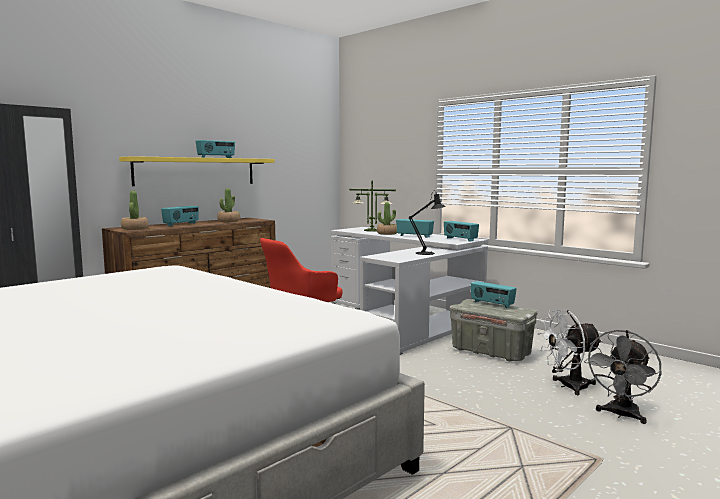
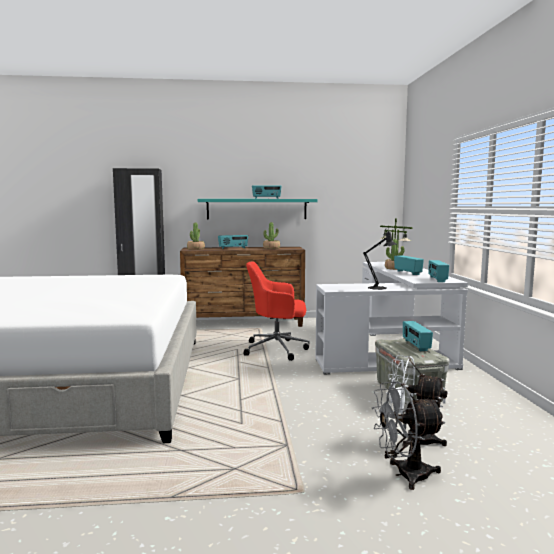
camera: 40 degrees right, 0 degrees up
(196, 171) = (257, 209): yellow shelf -> turquoise shelf

